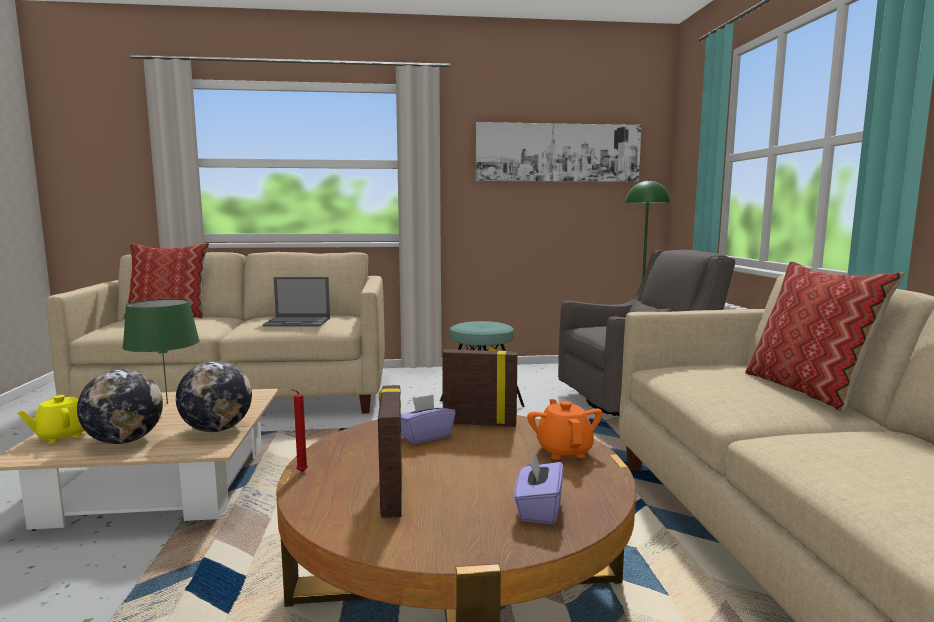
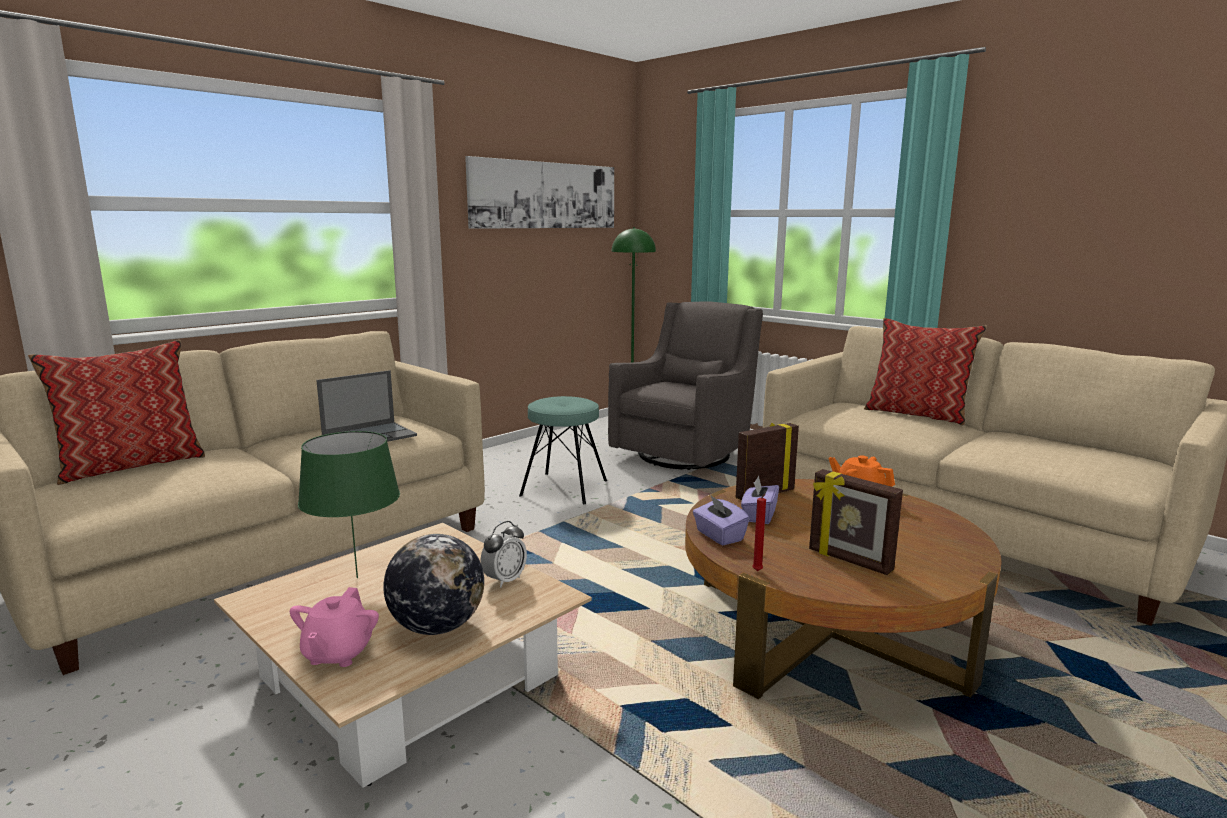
camera: 40 degrees left, 5 degrees up
(63, 436) = (337, 654): yellow teapot -> pink teapot
(217, 429) = (504, 580): globe -> alarm clock
(538, 509) = (934, 536): purple tissue box -> purple tissue box (719, 536)

